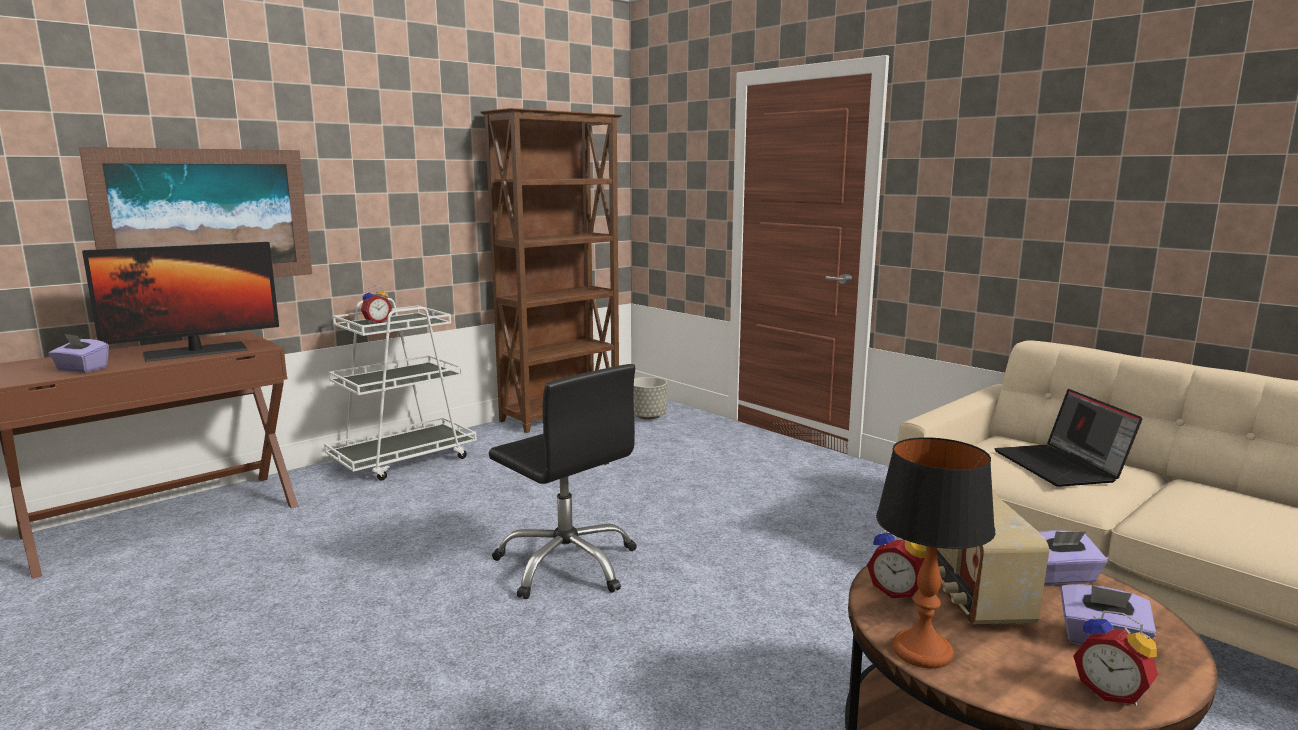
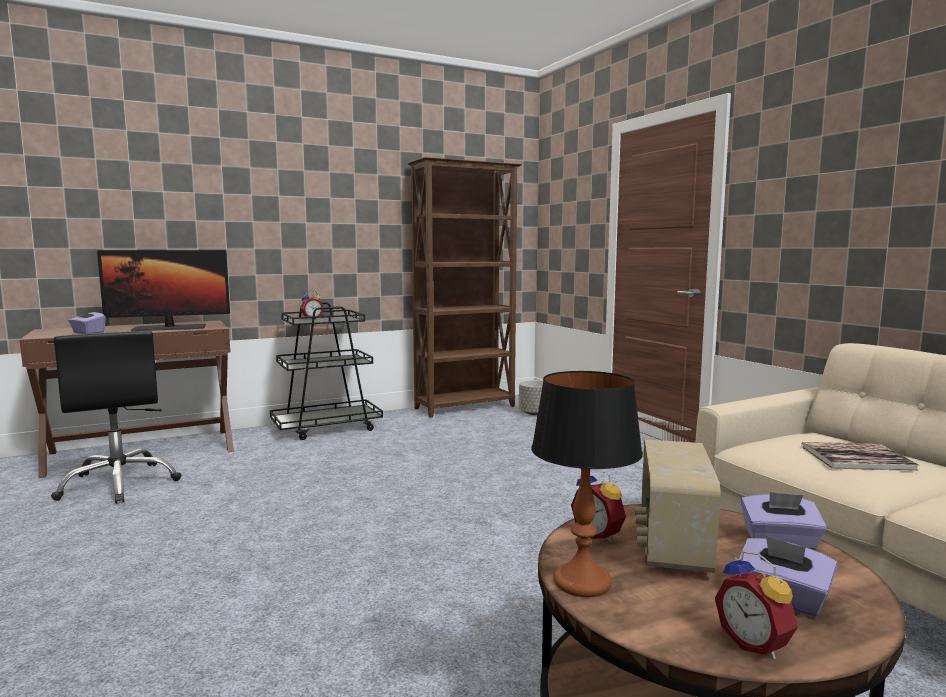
camera: 15 degrees right, 5 degrees down
(206, 216) = (194, 234): picture -> none
(404, 460) = (327, 428): white cart -> black cart
(567, 564) = (401, 509): black office chair -> black office chair (120, 484)
(1062, 467) = (856, 458): laptop -> book

